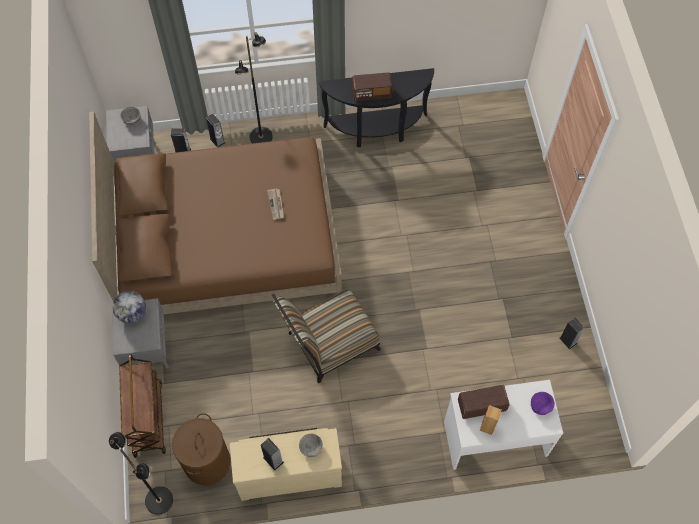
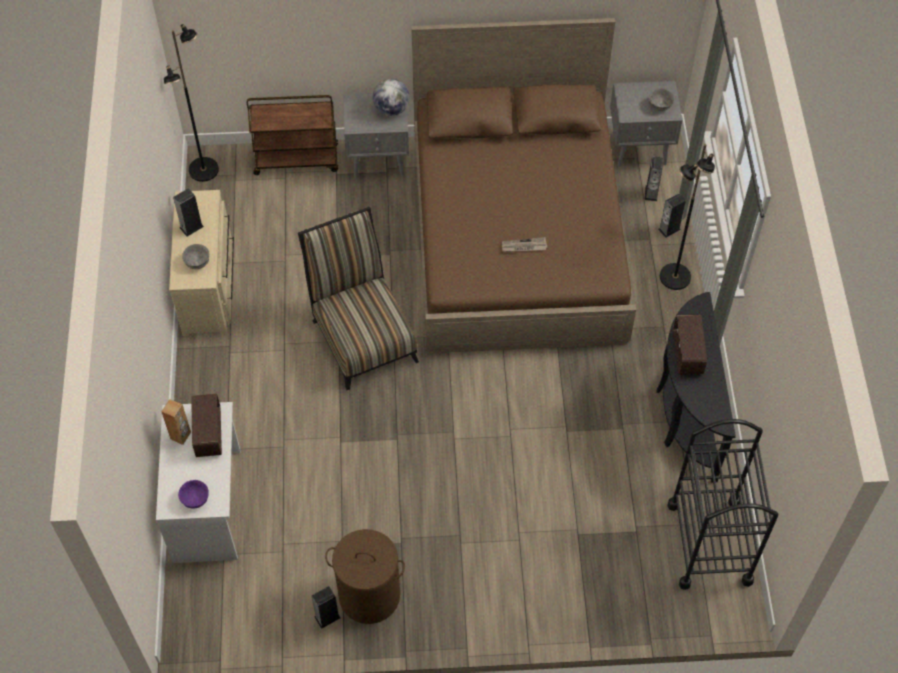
camera: 95 degrees right, 5 degrees down
(207, 462) = (236, 211): brown laundry basket -> brown laundry basket (369, 595)
(470, 117) = (709, 543): none -> black cart

